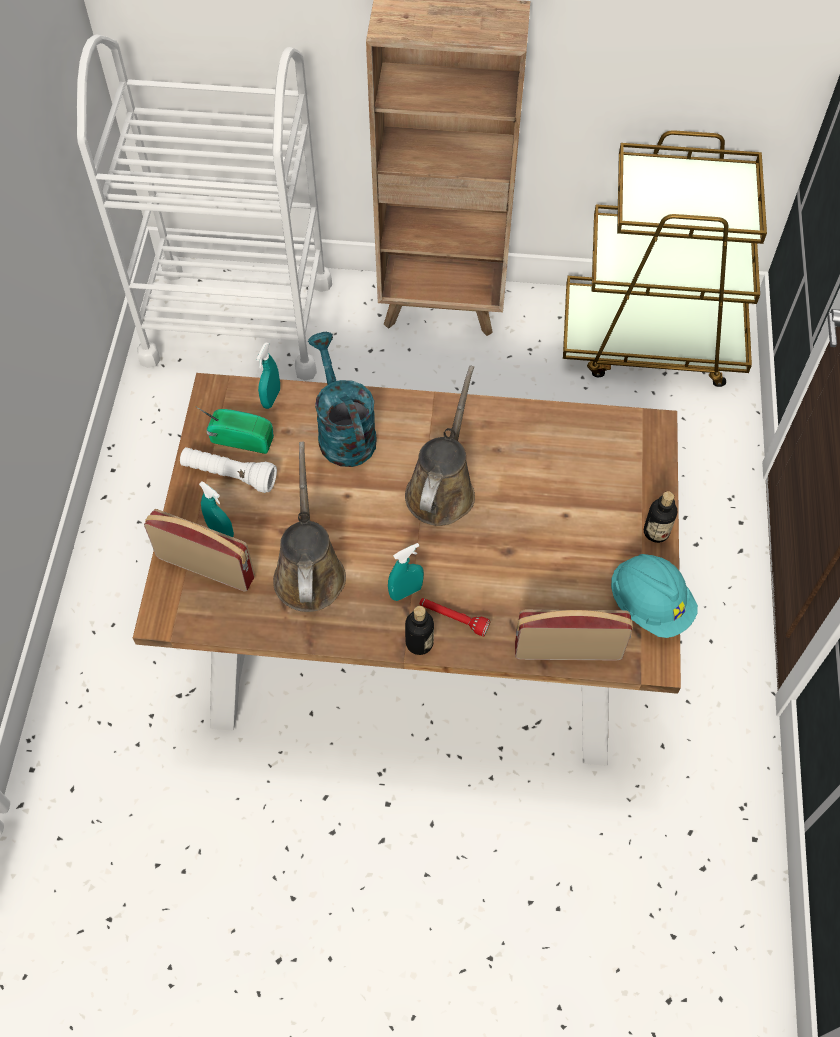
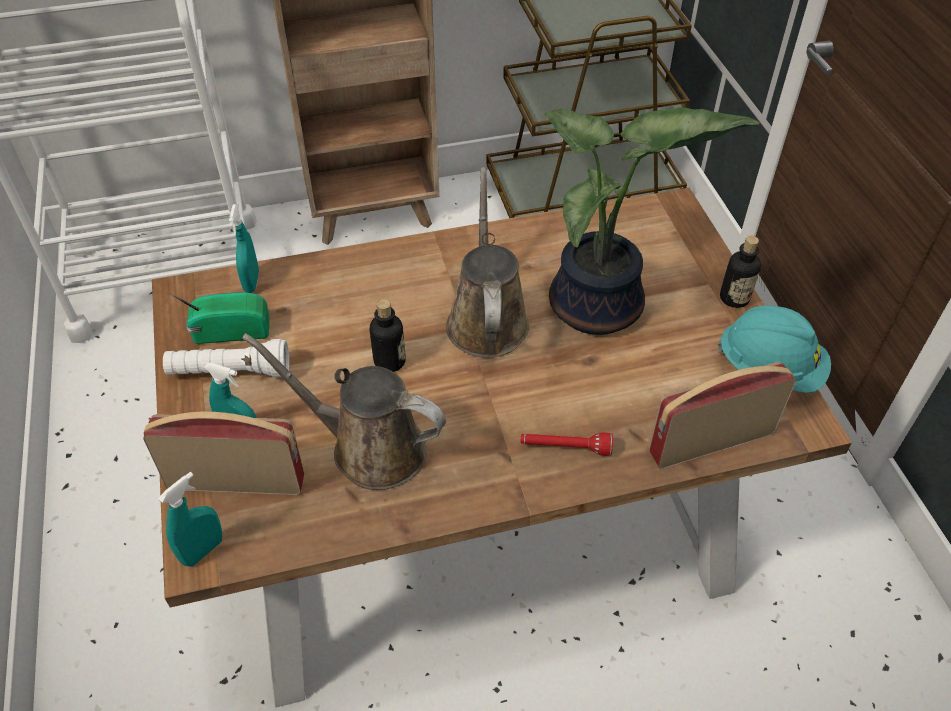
camera: 20 degrees left, 10 degrees down
(309, 571) = (369, 447): brown watering can -> brown watering can turned 45 degrees counterclockwise
(343, 431) = (348, 293): turquoise watering can -> none
(406, 592) = (496, 436): turquoise spray bottle -> turquoise spray bottle (203, 550)
(419, 643) = (538, 487): bottle -> bottle (389, 361)
(537, 509) = (599, 310): none -> potted plant

